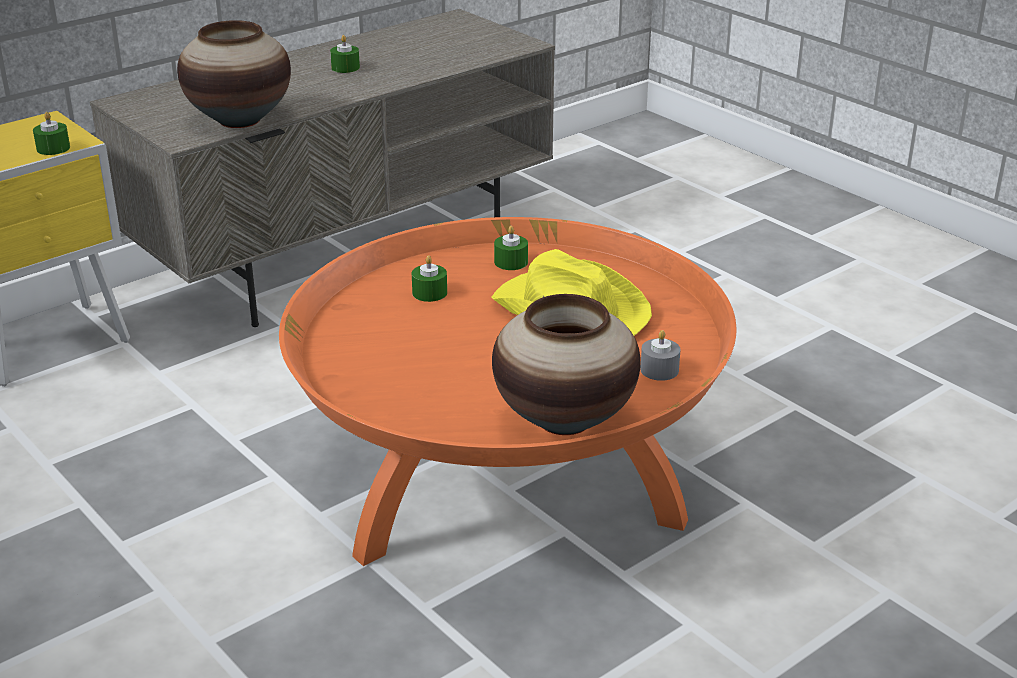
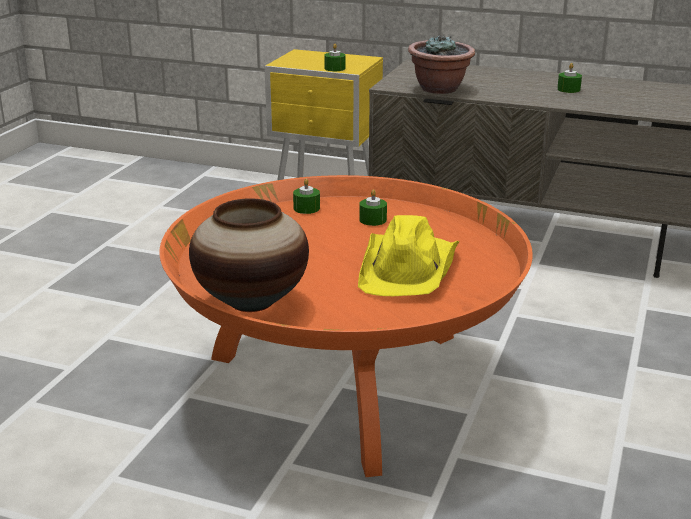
camera: 60 degrees right, 5 degrees down
(240, 120) = (440, 89): vase -> potted plant
(511, 262) = (452, 232): green candle -> green candle (306, 208)
(659, 370) = (363, 320): grey candle -> none

